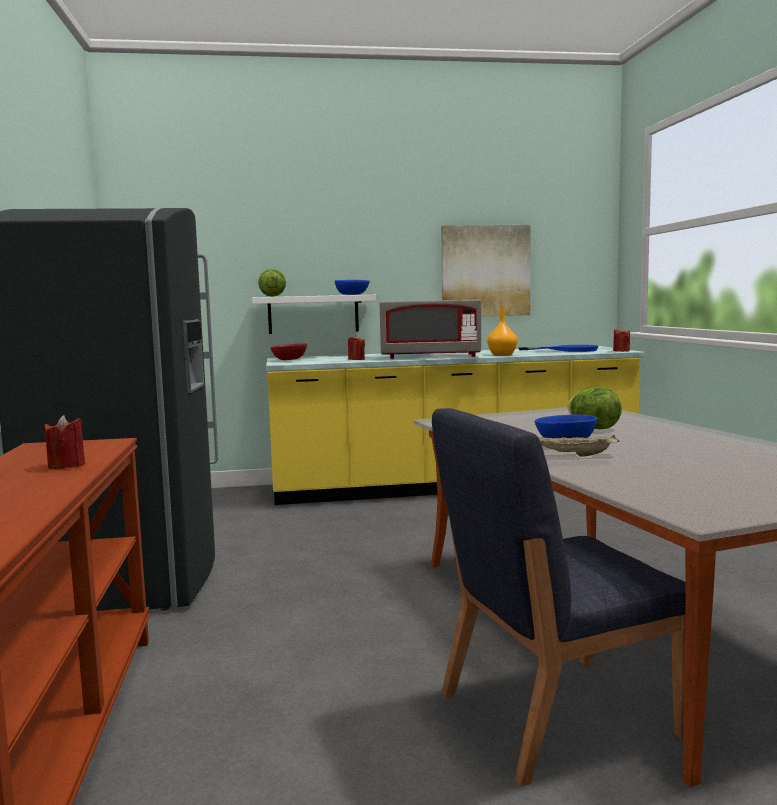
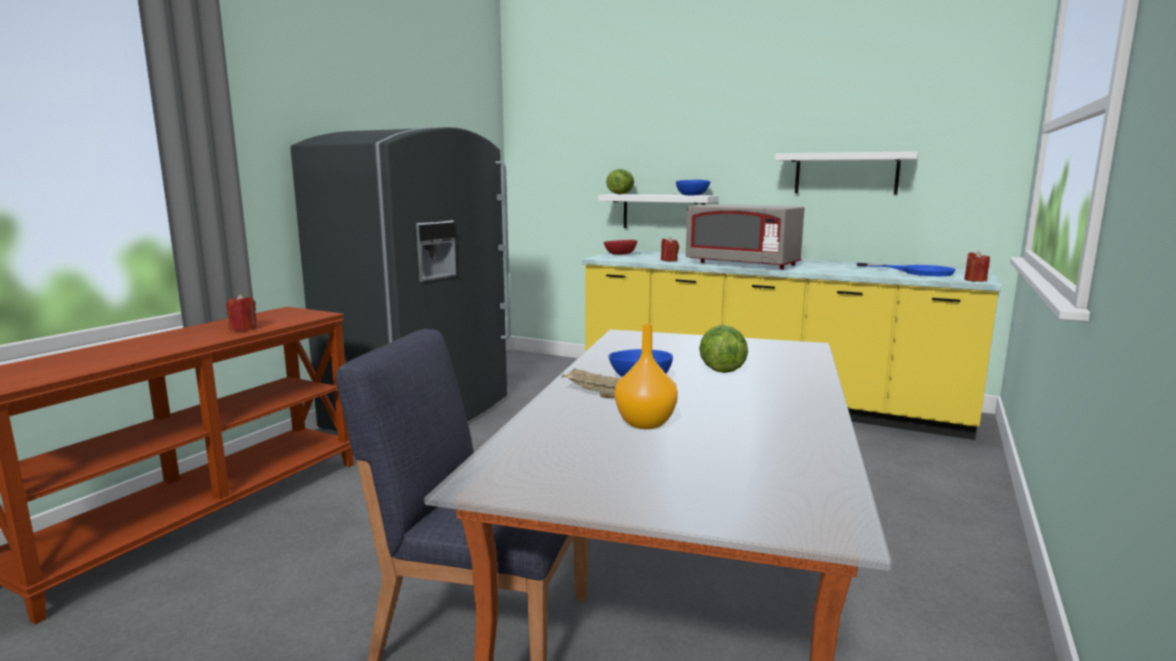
camera: 35 degrees right, 5 degrees up
(485, 271) = (846, 173): picture -> white shelf
(502, 355) = (816, 270): orange vase -> orange vase (646, 423)

